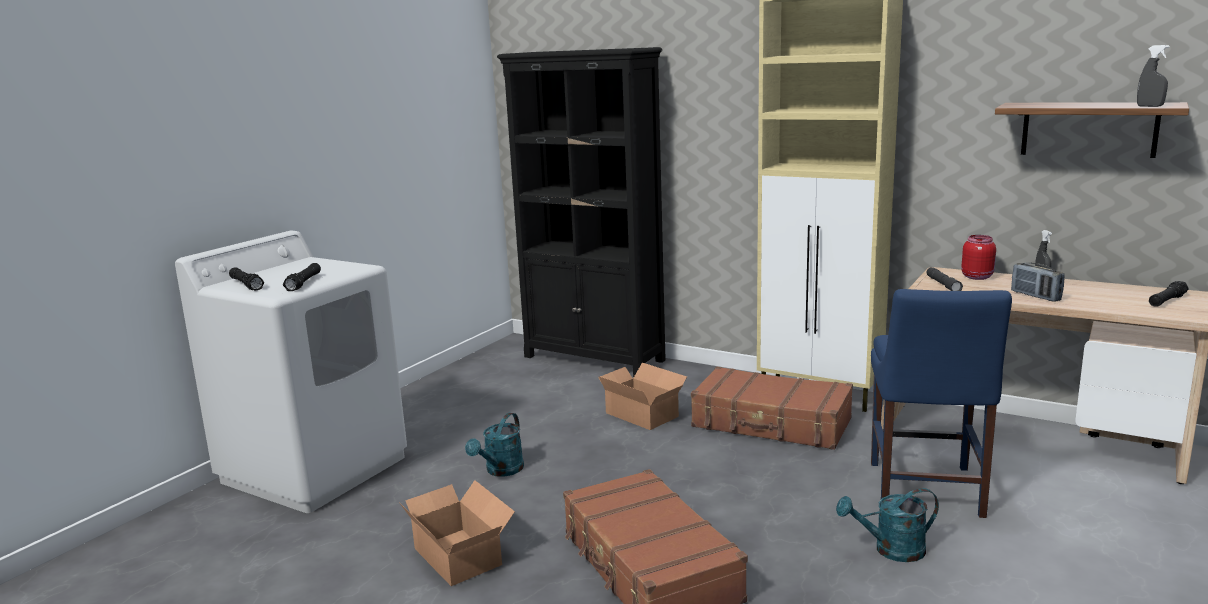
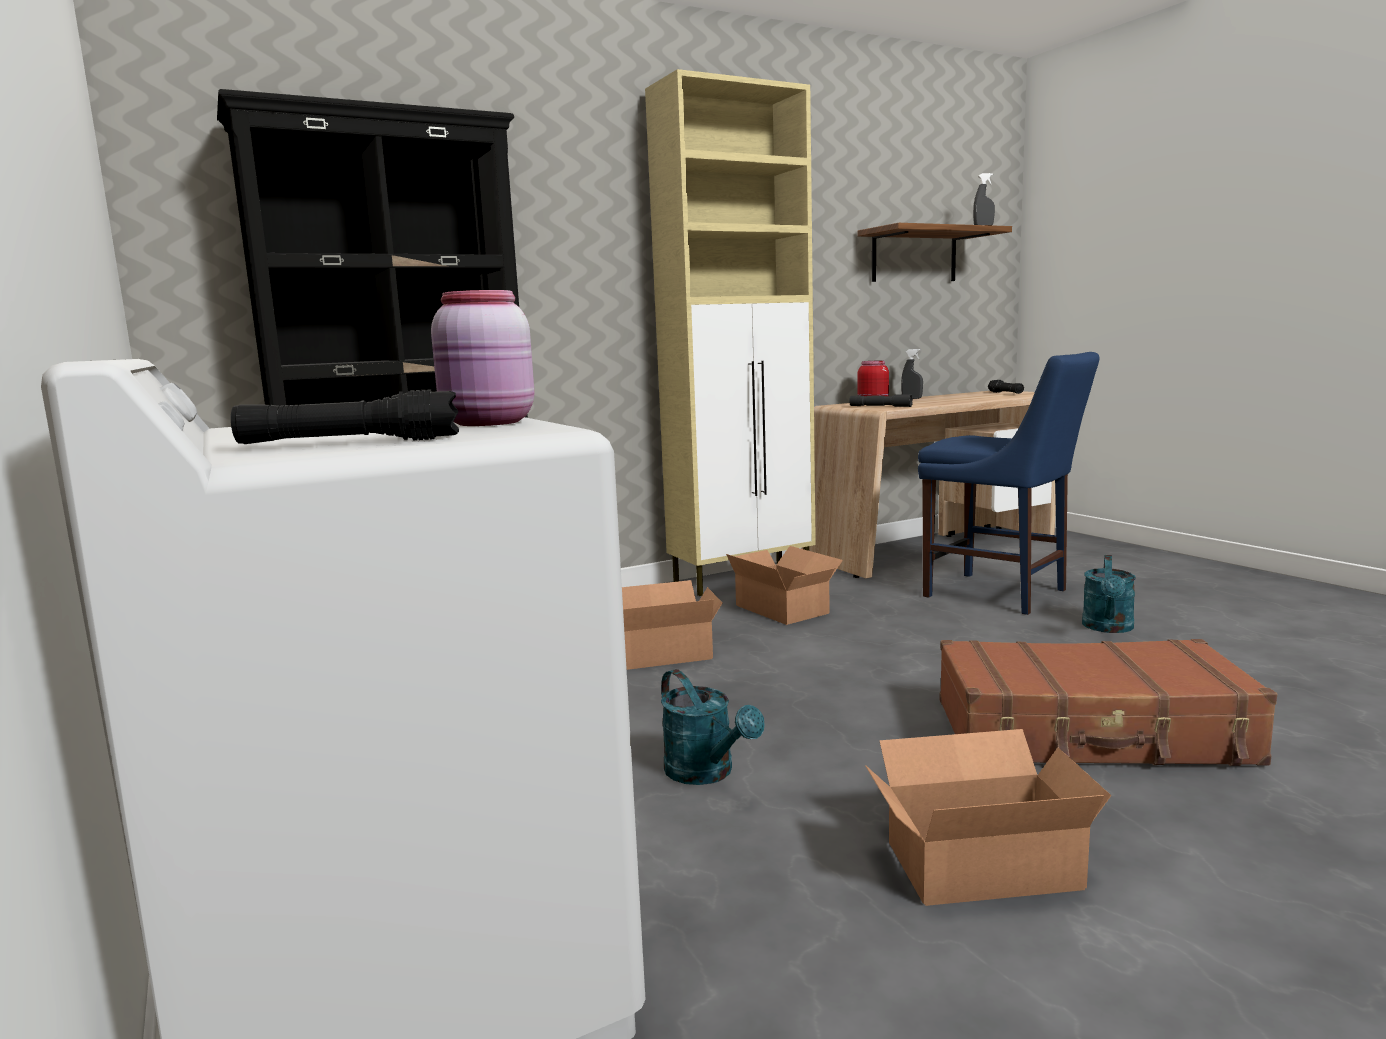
camera: 60 degrees left, 5 degrees down
(304, 283) = (488, 423): black flashlight -> pink jar
(771, 424) = (783, 608): brown suitcase -> cardboard box
(1035, 296) = (951, 401): radio -> none

